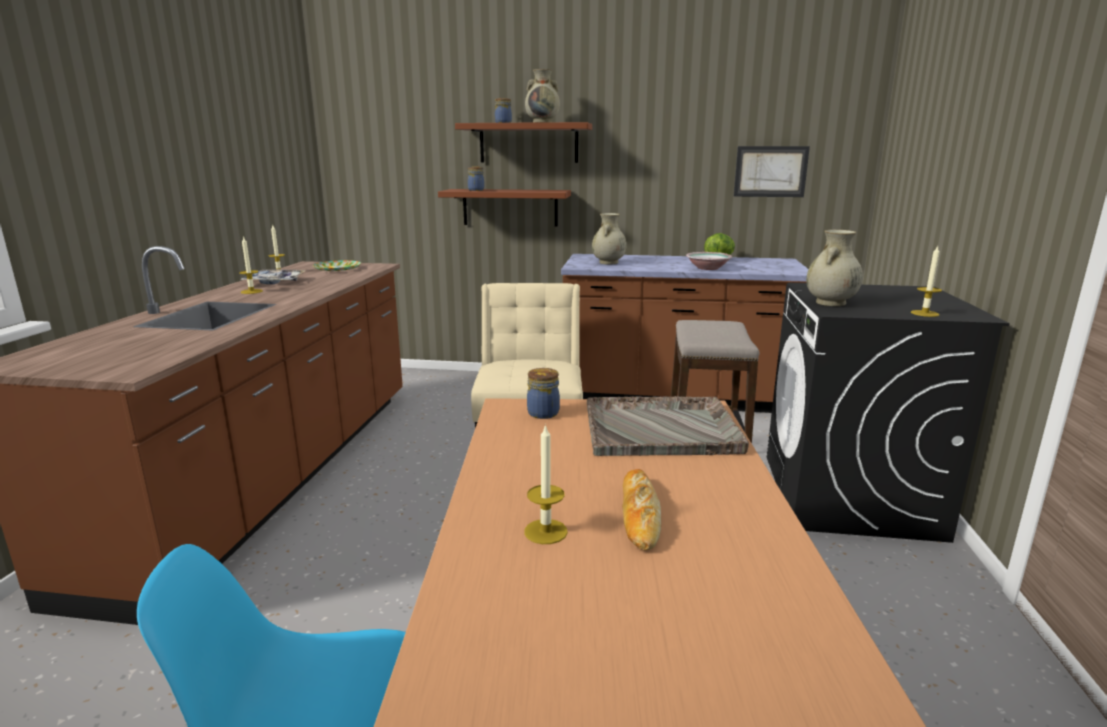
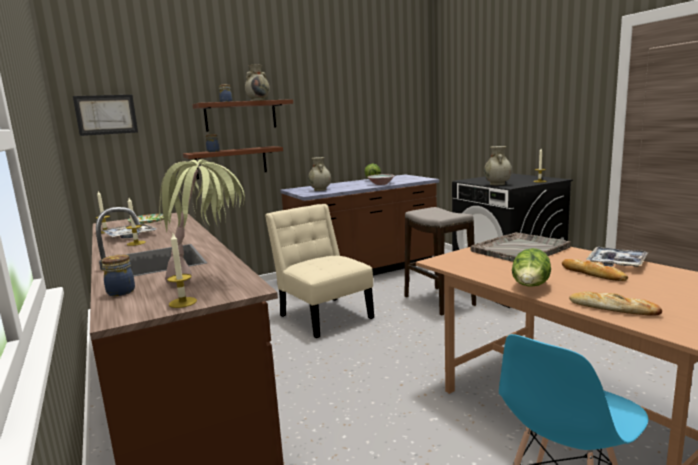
camera: 35 degrees left, 5 degrees down
(150, 350) = (209, 280): none -> potted plant
(485, 585) = (613, 308): none -> bread
(492, 494) = (530, 287): none -> lettuce
(543, 412) = (459, 258): jar -> jar (121, 291)
(545, 531) = (582, 289): candle -> candle (183, 302)
(740, 512) = (616, 263): none -> tray
(770, 171) = (386, 125): picture -> picture (106, 114)

